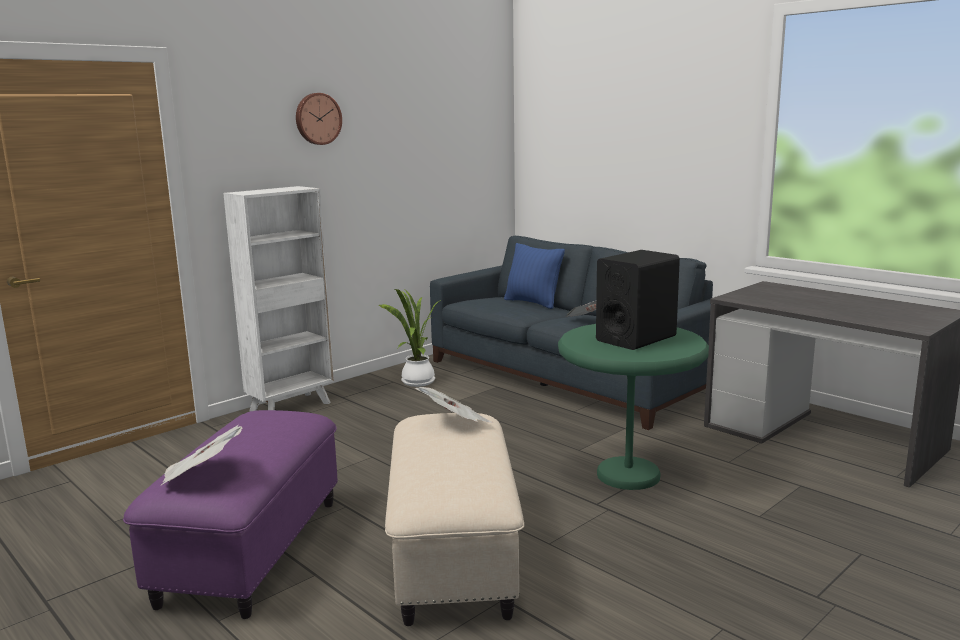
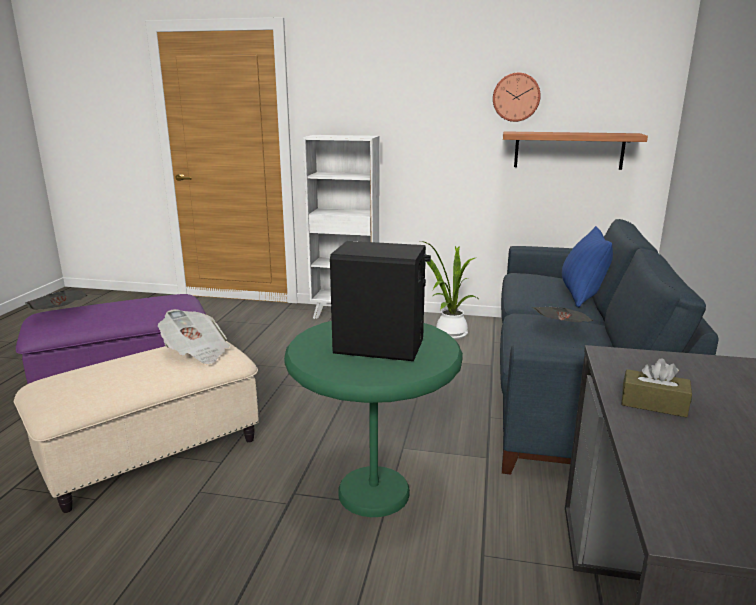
camera: 55 degrees right, 5 degrees up
(317, 119) = (411, 76): wall clock -> wall clock (516, 97)
(451, 182) = (568, 150): none -> shelf
(799, 305) = (653, 404): none -> brown tissue box

